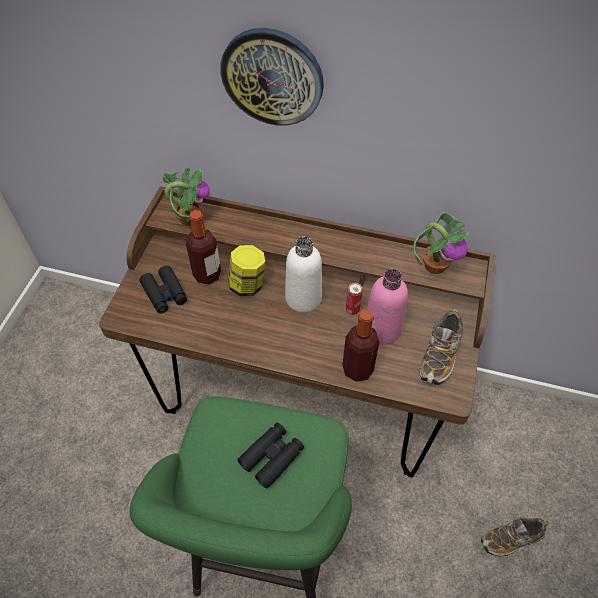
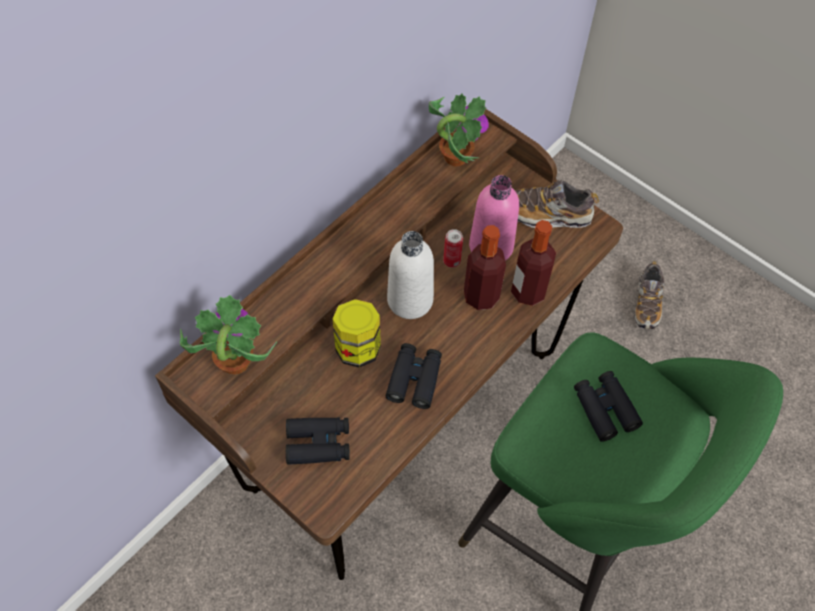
camera: 65 degrees left, 5 degrees up
(207, 275) = (317, 385): bottle -> bottle (481, 296)
(240, 326) = (414, 379): none -> black binoculars
(272, 77) = (249, 123): wall clock -> none
(440, 355) = (548, 214): shoe -> shoe turned 135 degrees clockwise

